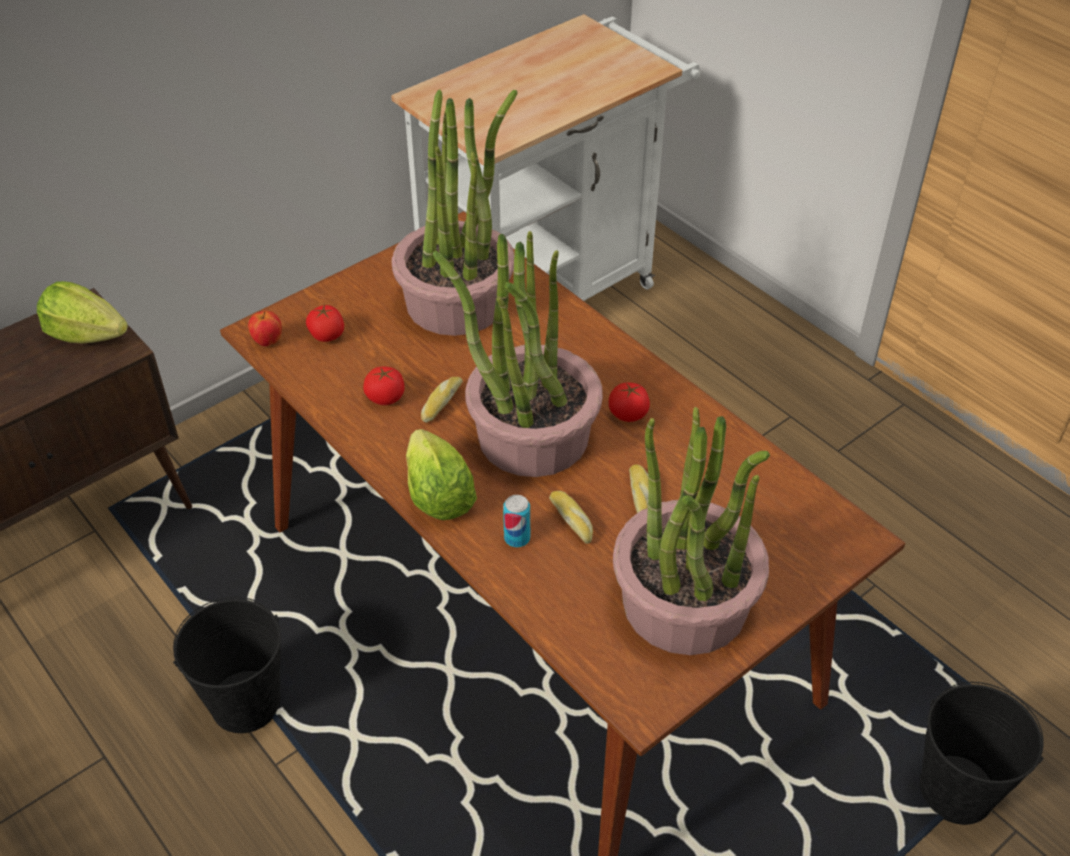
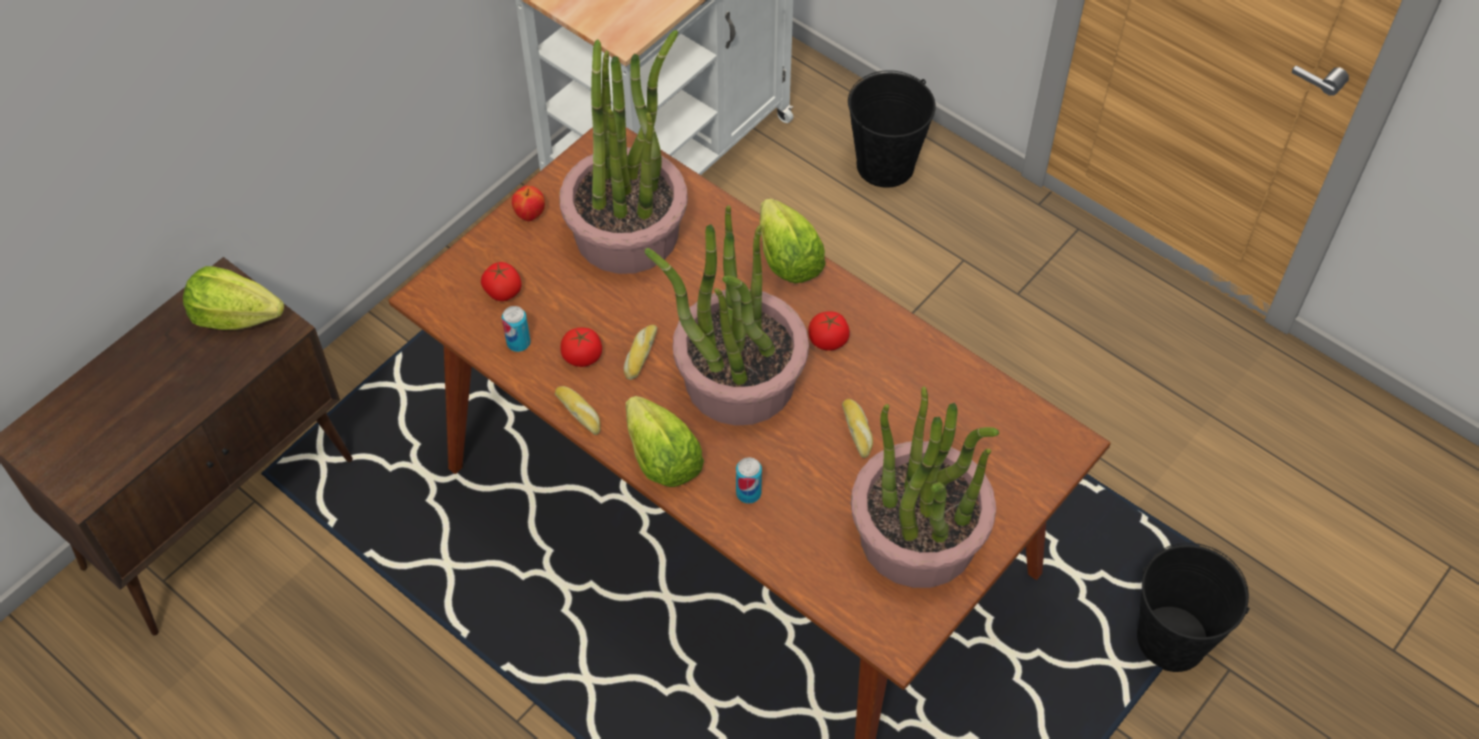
camera: 10 degrees left, 10 degrees up
(246, 703) = (470, 663): black bucket -> black bucket (886, 165)
(268, 341) = (443, 307): apple -> apple (530, 215)
(328, 378) = (518, 343): none -> can
(573, 520) = (797, 466): bread -> bread (580, 412)
(603, 341) = (787, 259): none -> lettuce

